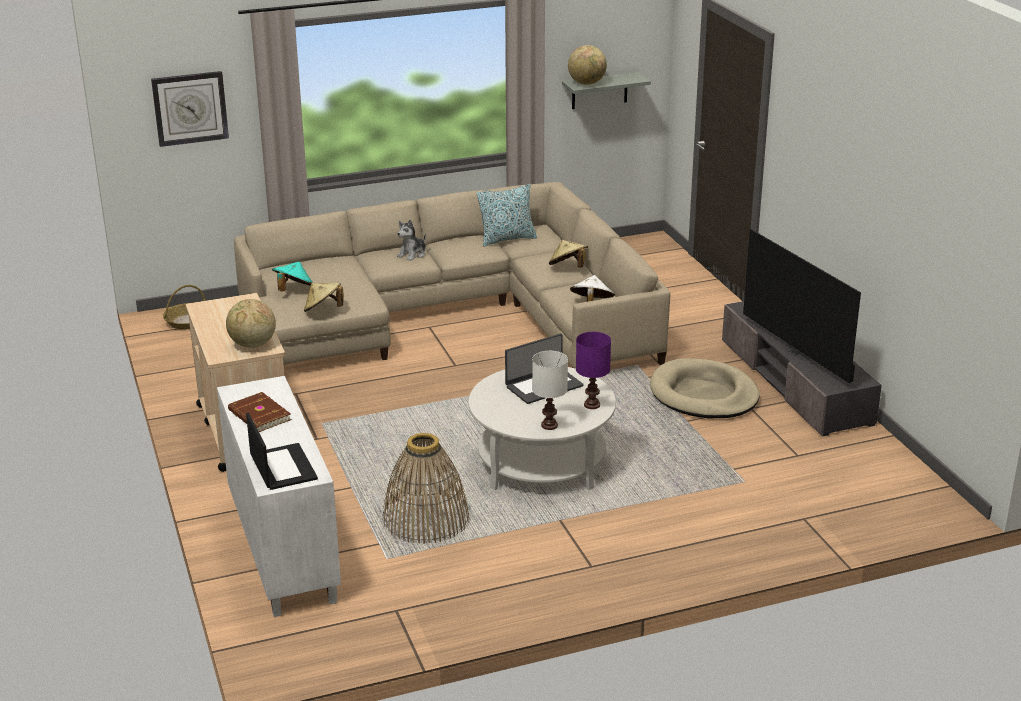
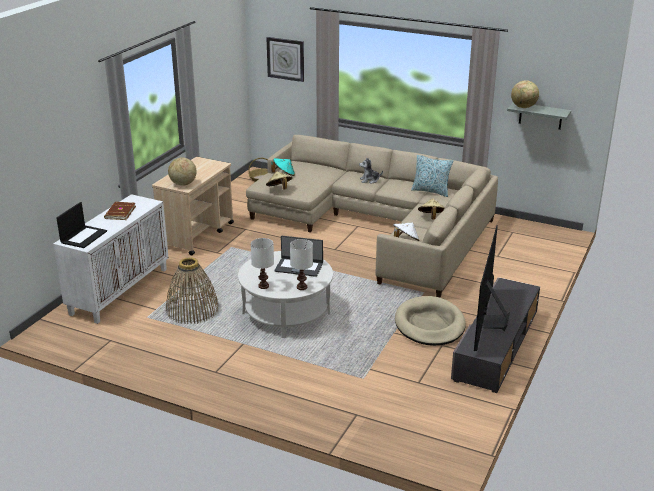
camera: 45 degrees right, 0 degrees up
(592, 405) = (301, 287): purple table lamp -> white table lamp

